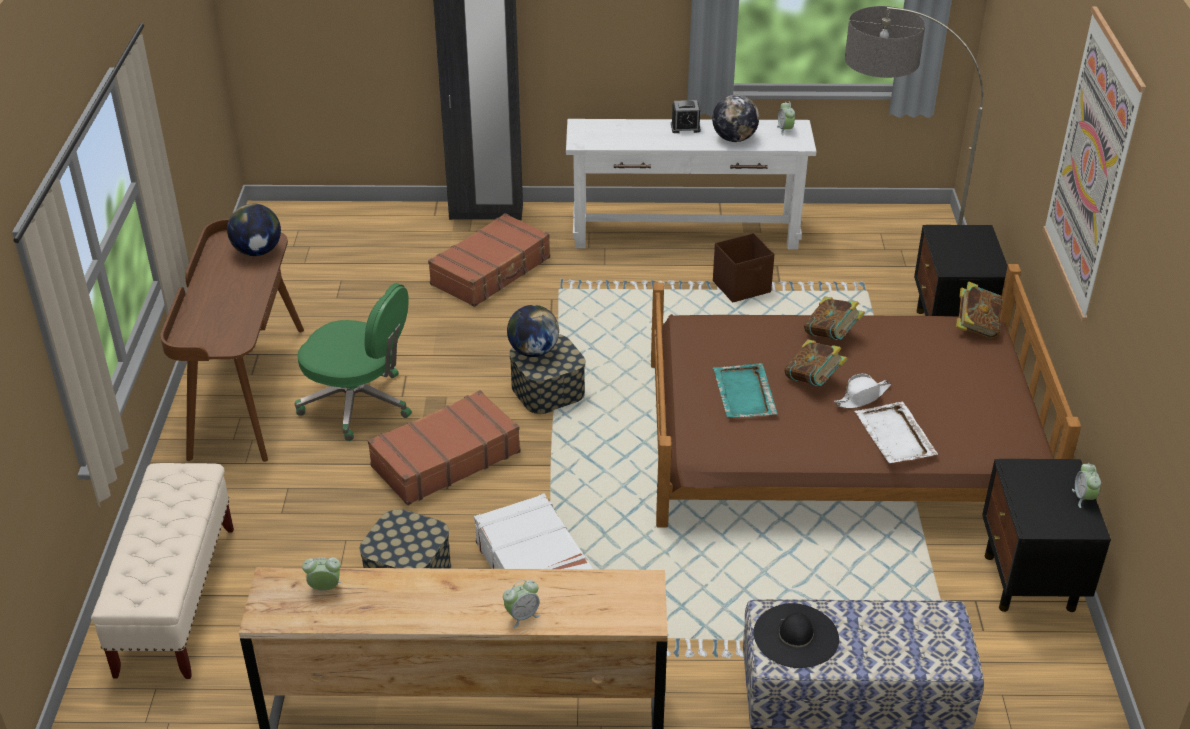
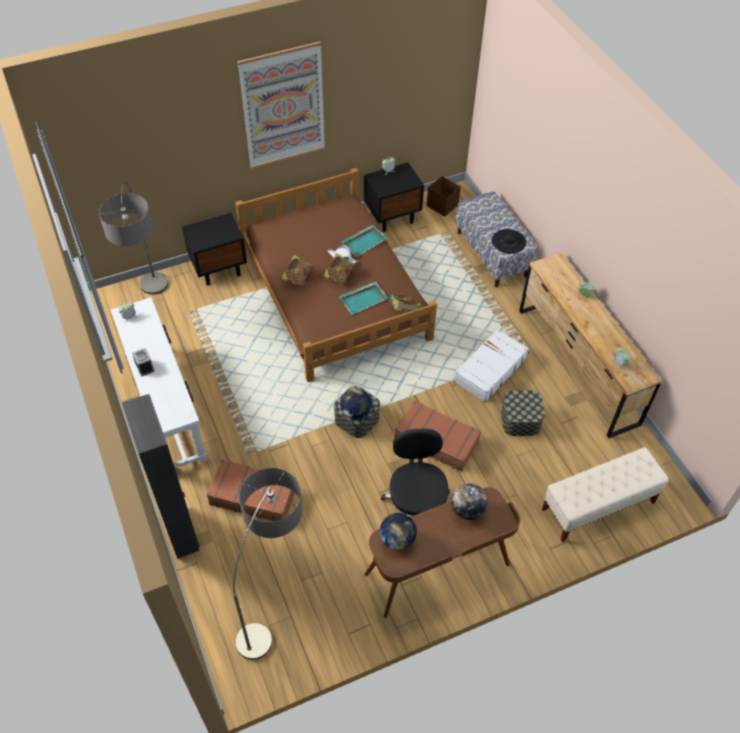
camera: 115 degrees left, 15 degrees up
(331, 255) = (274, 603): none -> floor lamp
(359, 404) = (416, 503): green office chair -> black office chair
(734, 139) = (151, 338): globe -> globe (467, 510)
(742, 287) = (216, 363): brown storage box -> brown storage box (442, 205)
(895, 436) = (364, 241): white tray -> turquoise tray
(976, 327) = (261, 231): book -> book (403, 311)

